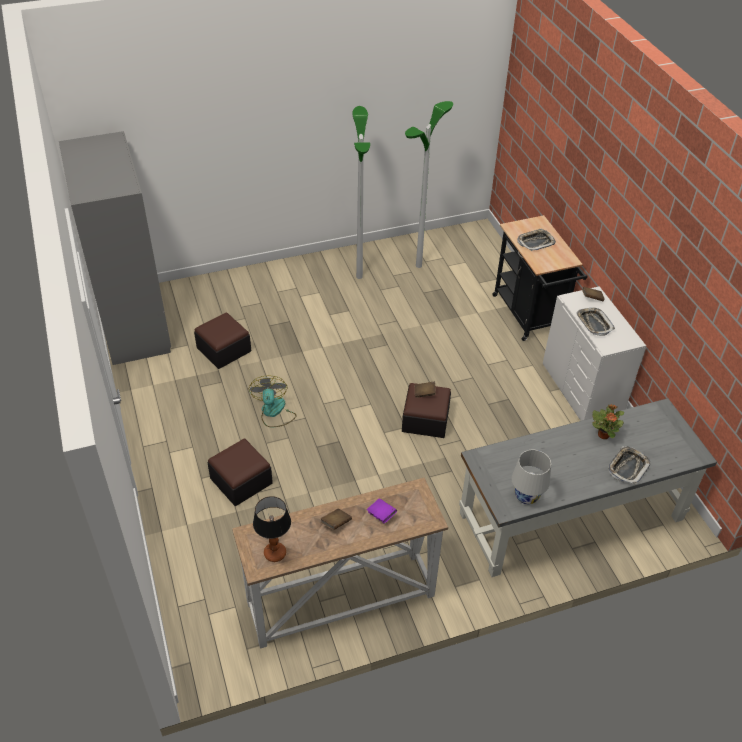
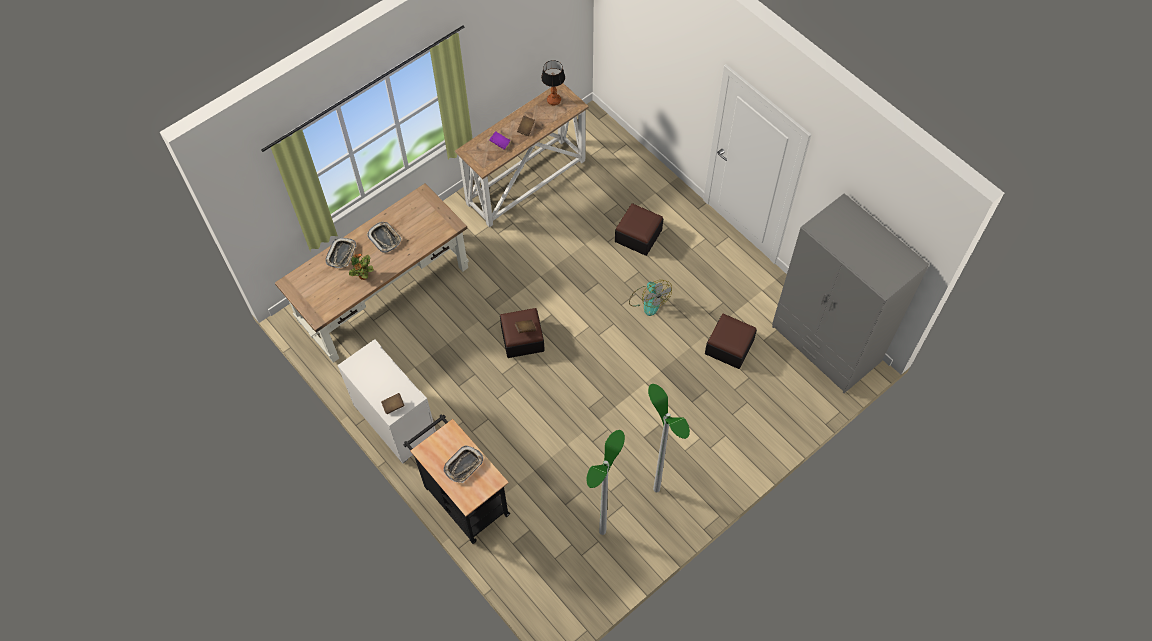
camera: 160 degrees right, 15 degrees up
(526, 496) = (410, 207): white table lamp -> none
(570, 516) = (384, 293): grey desk -> brown desk
(594, 323) = (386, 374): tray -> tray (385, 238)

